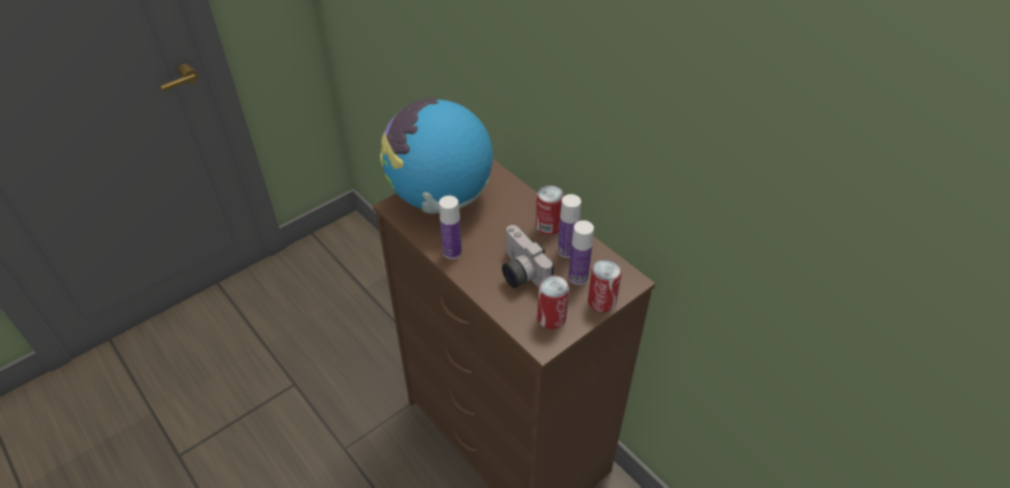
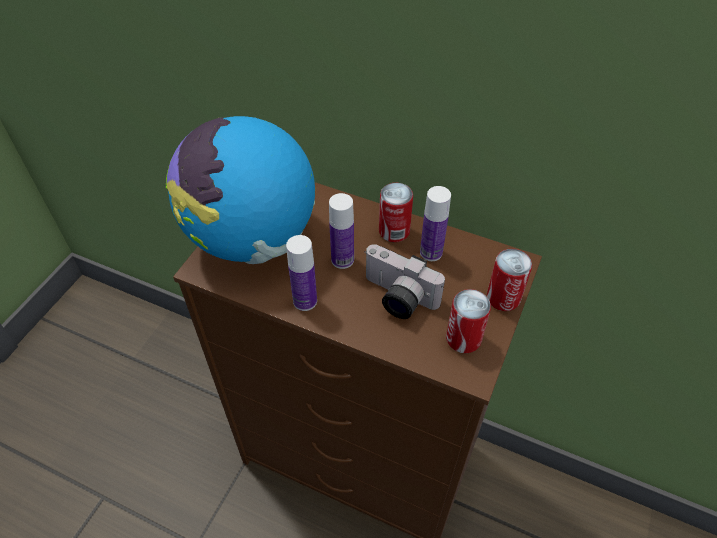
camera: 25 degrees left, 5 degrees up
(578, 277) = (461, 279): bottle -> bottle (342, 260)

